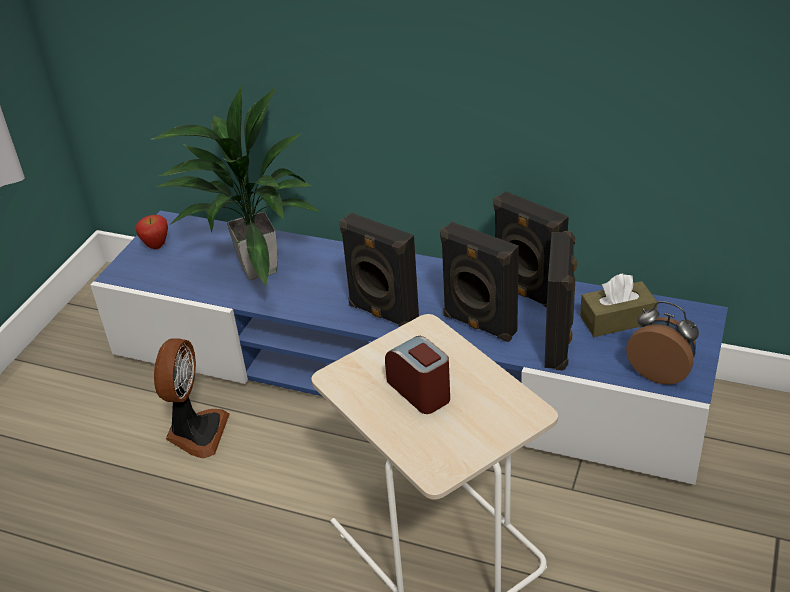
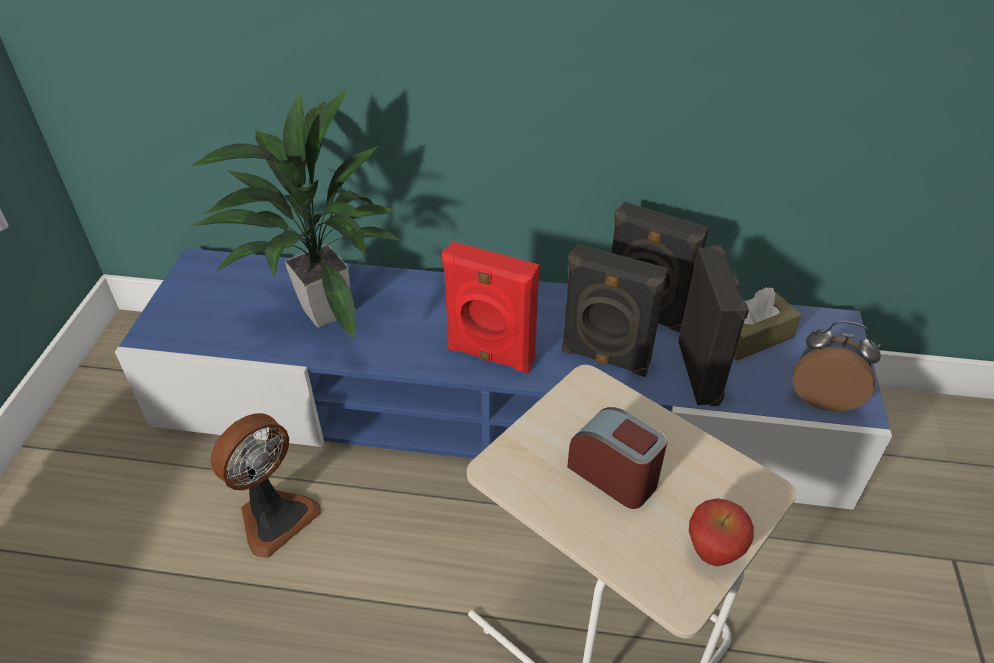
camera: 15 degrees left, 5 degrees up
(156, 246) = (191, 293): apple -> apple (712, 554)
(196, 432) = (274, 516): fan -> fan turned 45 degrees clockwise
(382, 314) = (489, 356): black speaker -> red speaker

